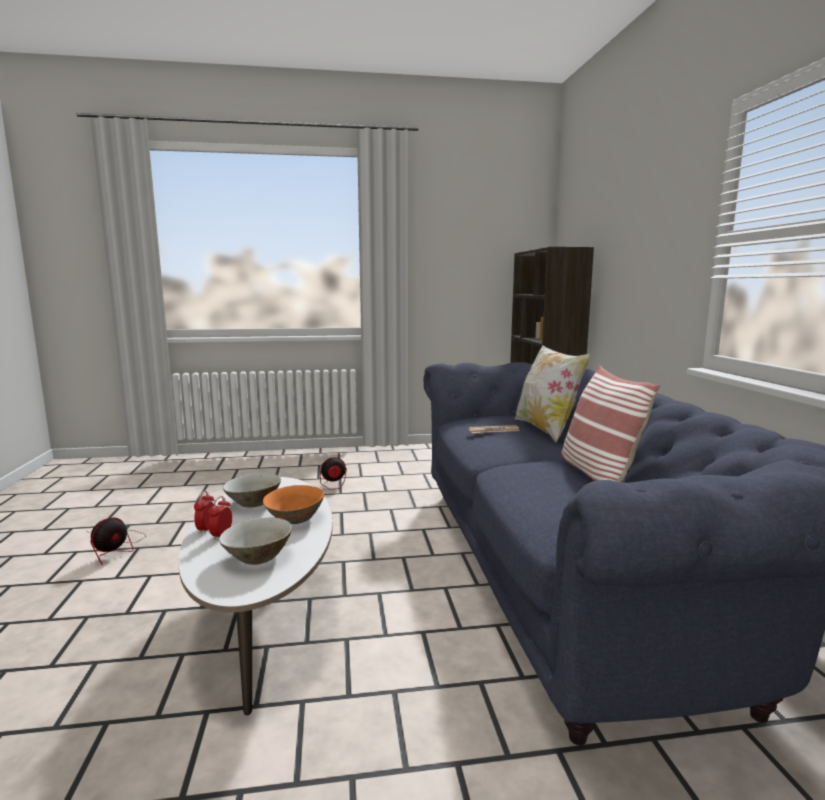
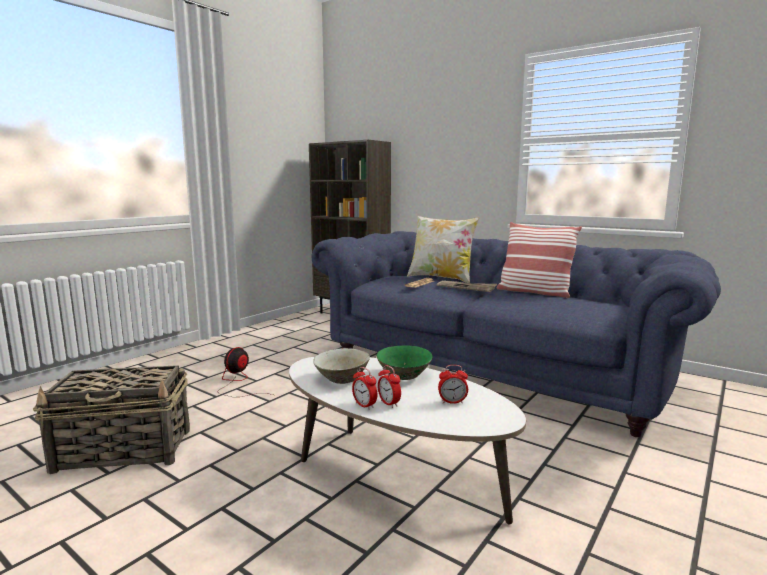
camera: 45 degrees left, 0 degrees up
(115, 548) = (115, 512): fan -> none
(186, 512) = (125, 450): none -> basket
(257, 557) = (452, 402): beige bowl -> alarm clock
(295, 518) = (404, 376): orange bowl -> green bowl
(527, 446) = (466, 287): none -> newspaper

